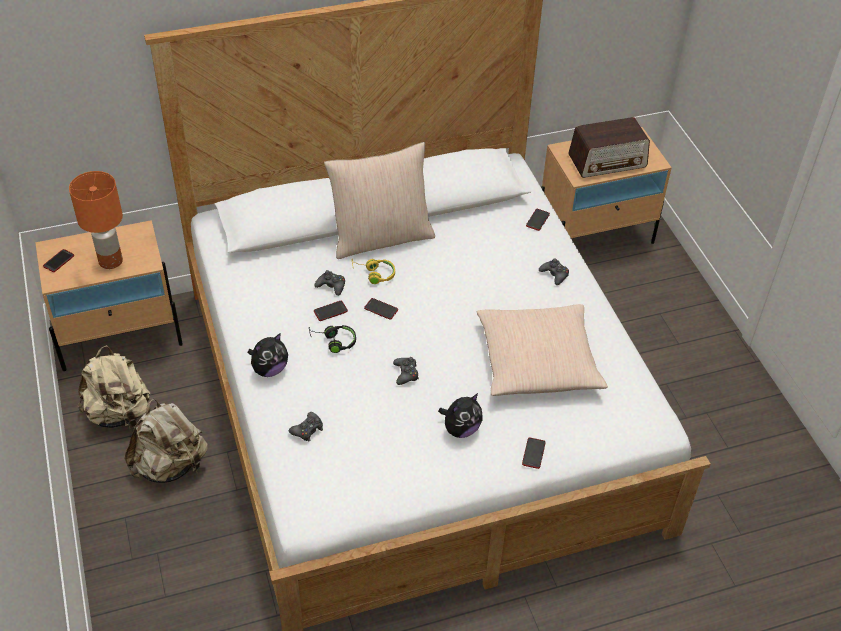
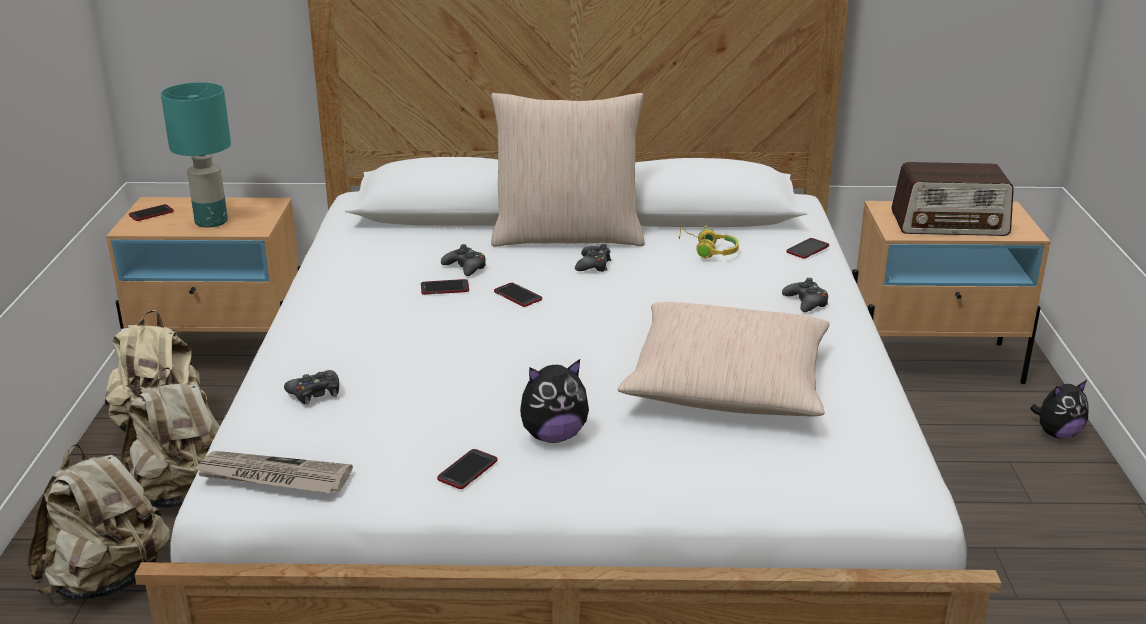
camera: 20 degrees right, 20 degrees down
(111, 261) = (212, 221): orange table lamp -> turquoise table lamp
(164, 543) = (108, 580): none -> beige backpack
(269, 369) = (315, 328): plush toy -> plush toy (1057, 434)
(324, 503) = (272, 477): none -> newspaper
(333, 341) = (426, 315): black headphones -> none
(374, 274) = (533, 265): yellow headphones -> yellow headphones (707, 250)
(406, 373) = (507, 360): black game controller -> black game controller (593, 265)
(533, 453) = (658, 485): phone -> phone (467, 470)

